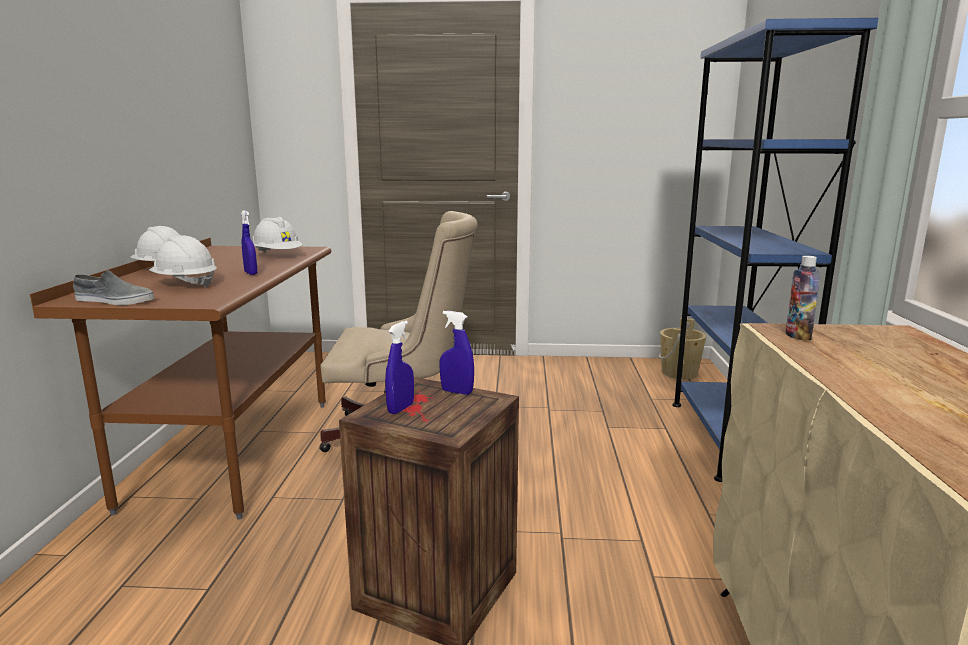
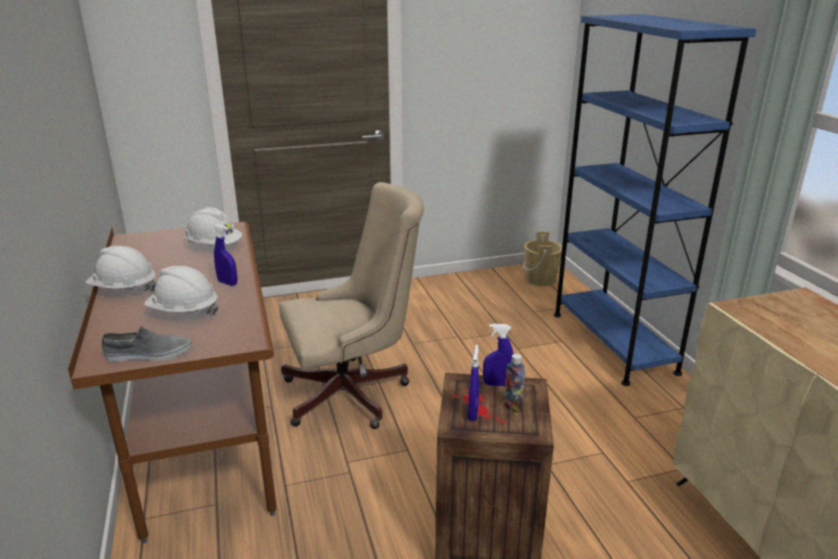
camera: 20 degrees left, 10 degrees up
(798, 336) = (755, 314): bottle -> bottle (512, 406)

